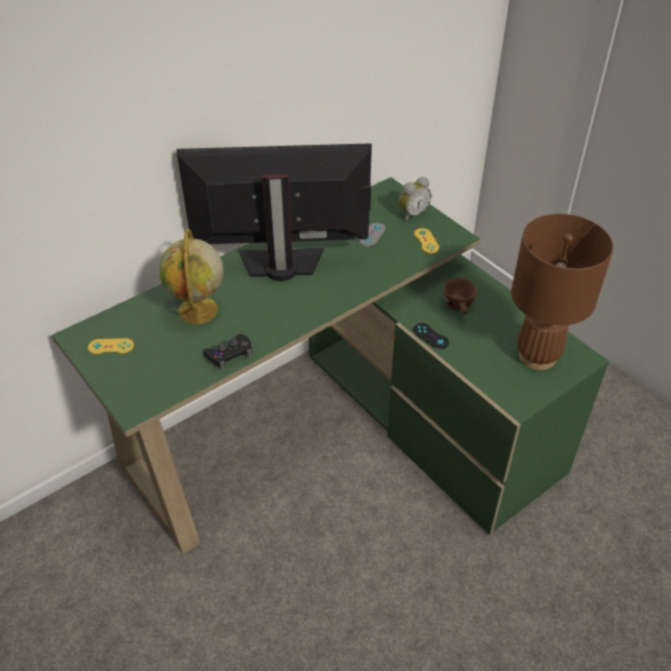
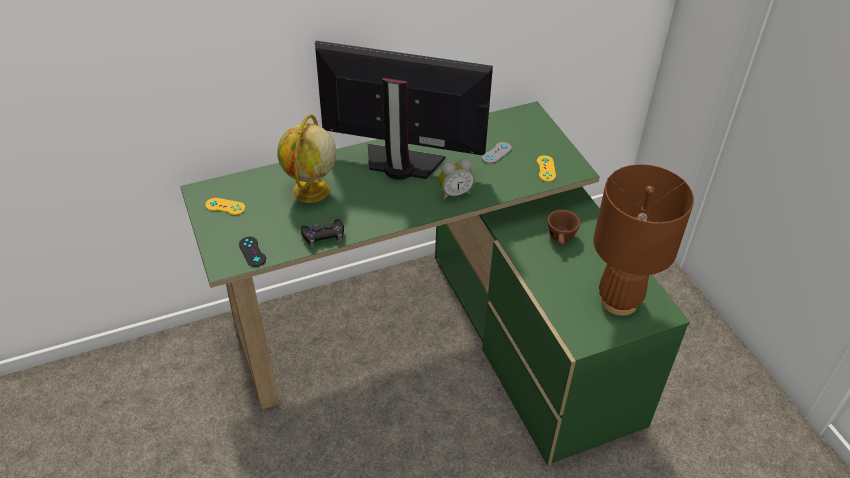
camera: 15 degrees right, 0 degrees up
(412, 214) = (543, 140): alarm clock -> alarm clock (454, 193)
(430, 336) = (522, 260): black game controller -> black game controller (252, 252)

